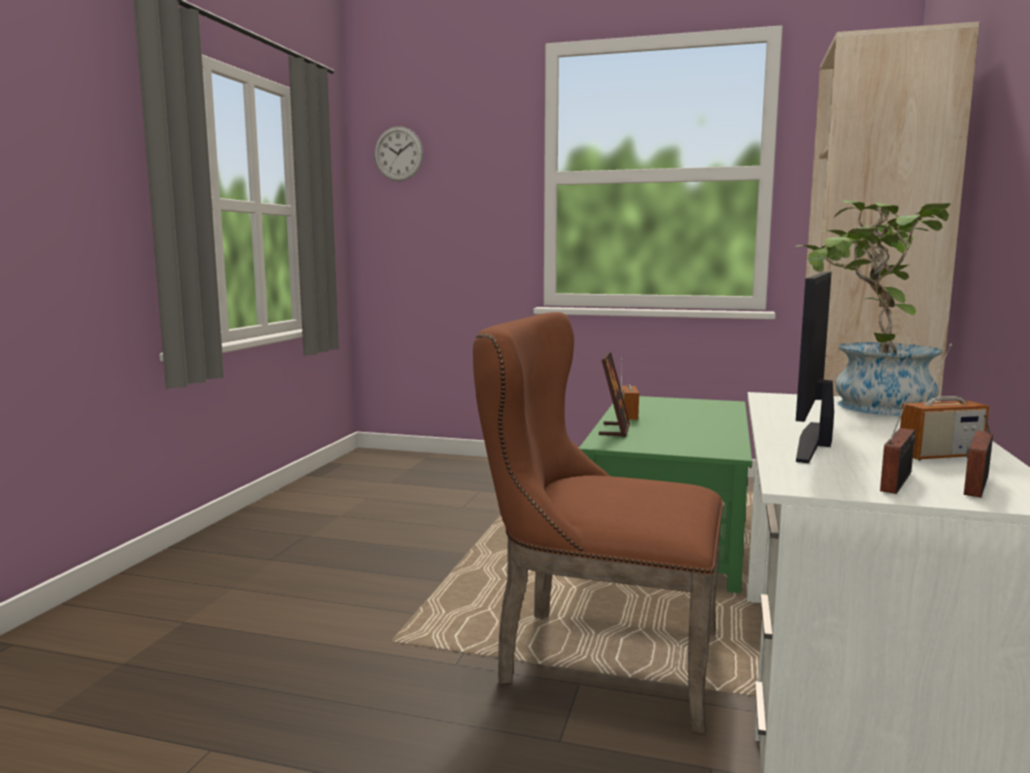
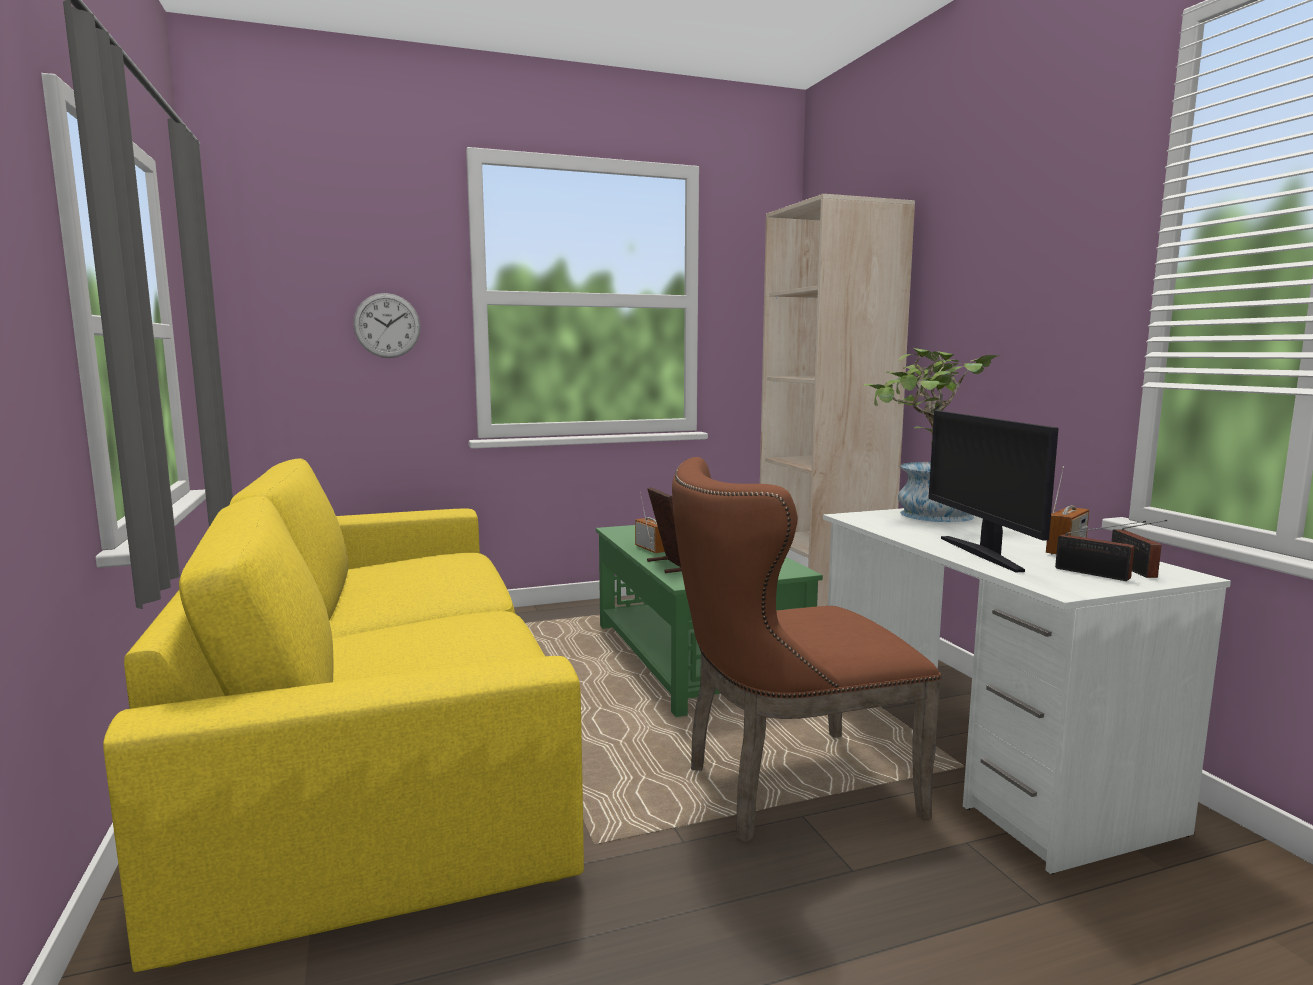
camera: 35 degrees left, 0 degrees up
(367, 523) = (381, 727): none -> yellow sofa
(398, 154) = (276, 256): wall clock -> wall clock (387, 325)
(898, 480) = (1096, 574): radio -> radio turned 135 degrees clockwise

